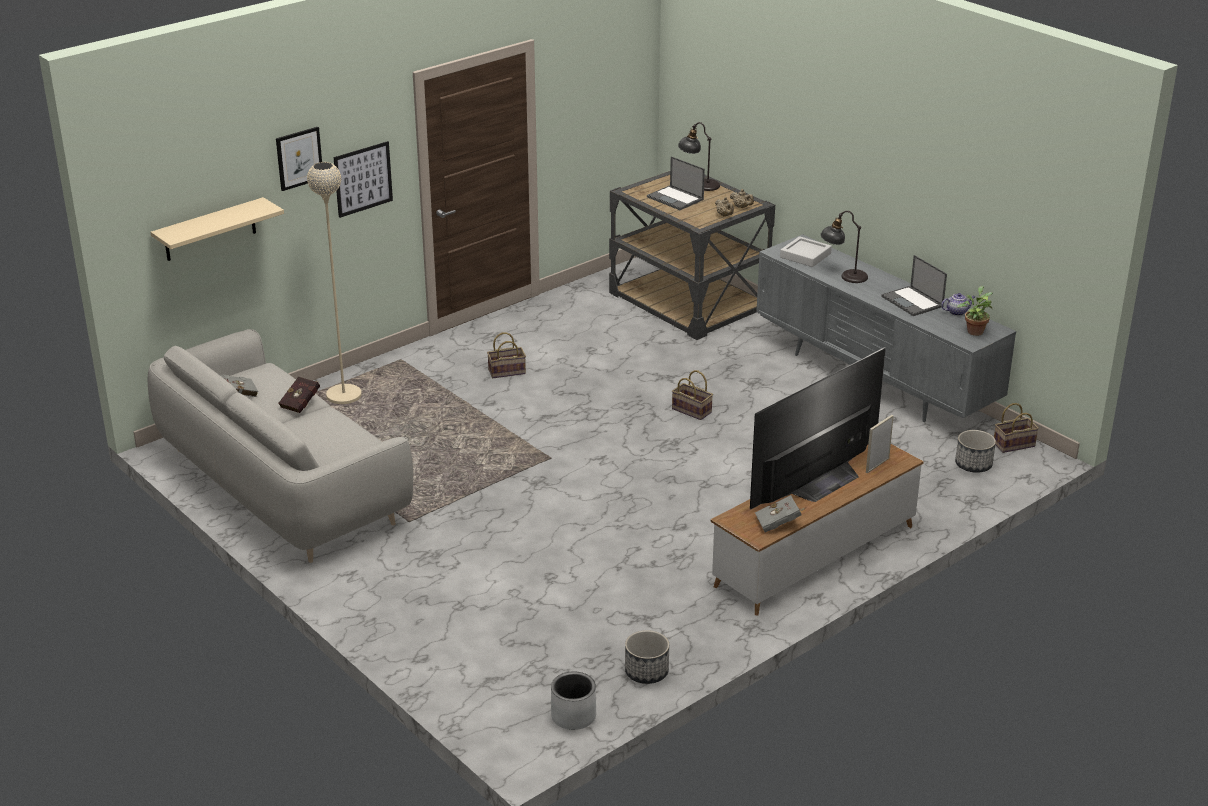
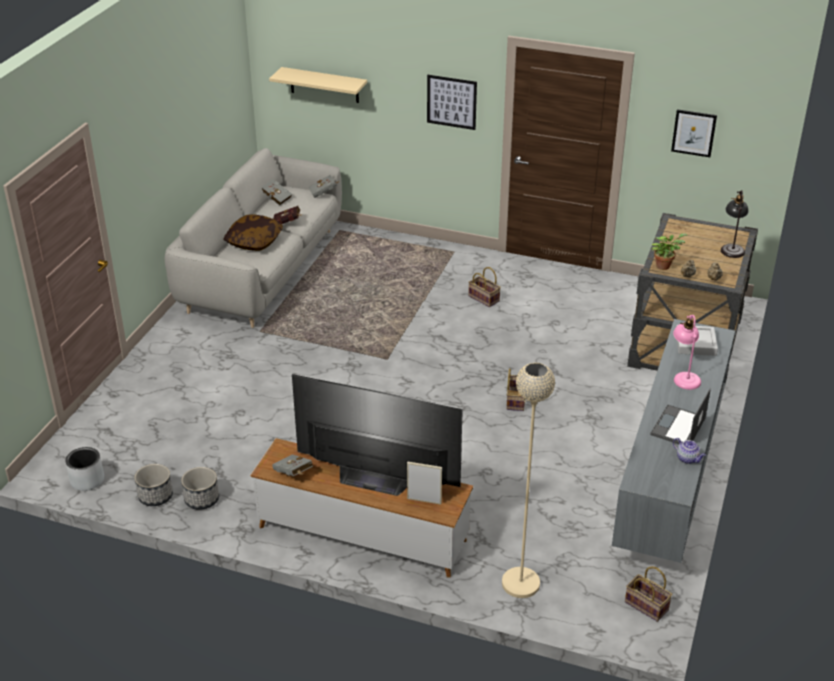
camera: 60 degrees right, 5 degrees up
(265, 363) = (324, 193): none -> grey book
(299, 158) = (399, 63): picture -> picture (694, 133)
(314, 434) = (254, 241): none -> pillow
(344, 396) = (386, 249): beige floor lamp -> beige floor lamp (520, 584)
(676, 198) = (689, 245): laptop -> none
(843, 274) = (684, 374): grey table lamp -> pink table lamp
(973, 465) = (585, 588): planter -> planter (201, 499)
(974, 331) = (662, 479): potted plant -> potted plant (664, 265)

